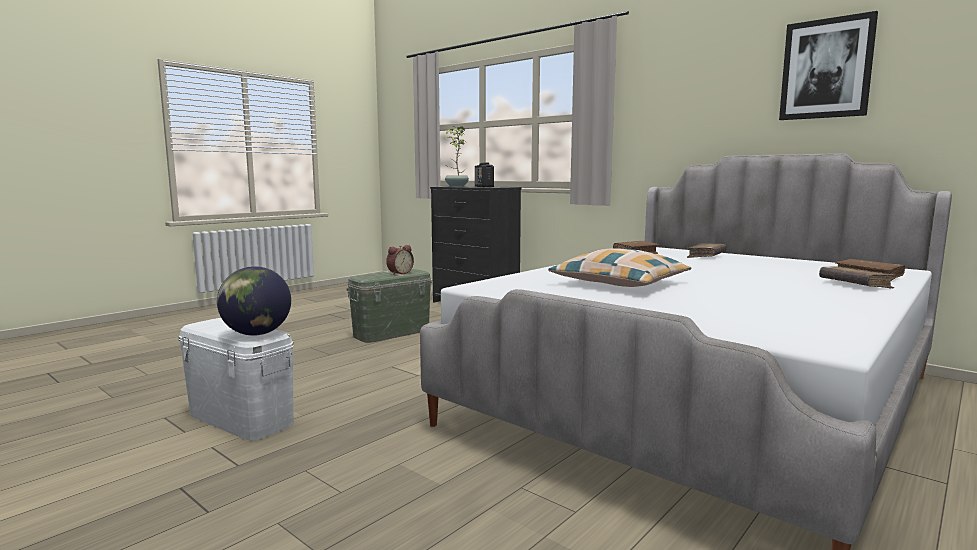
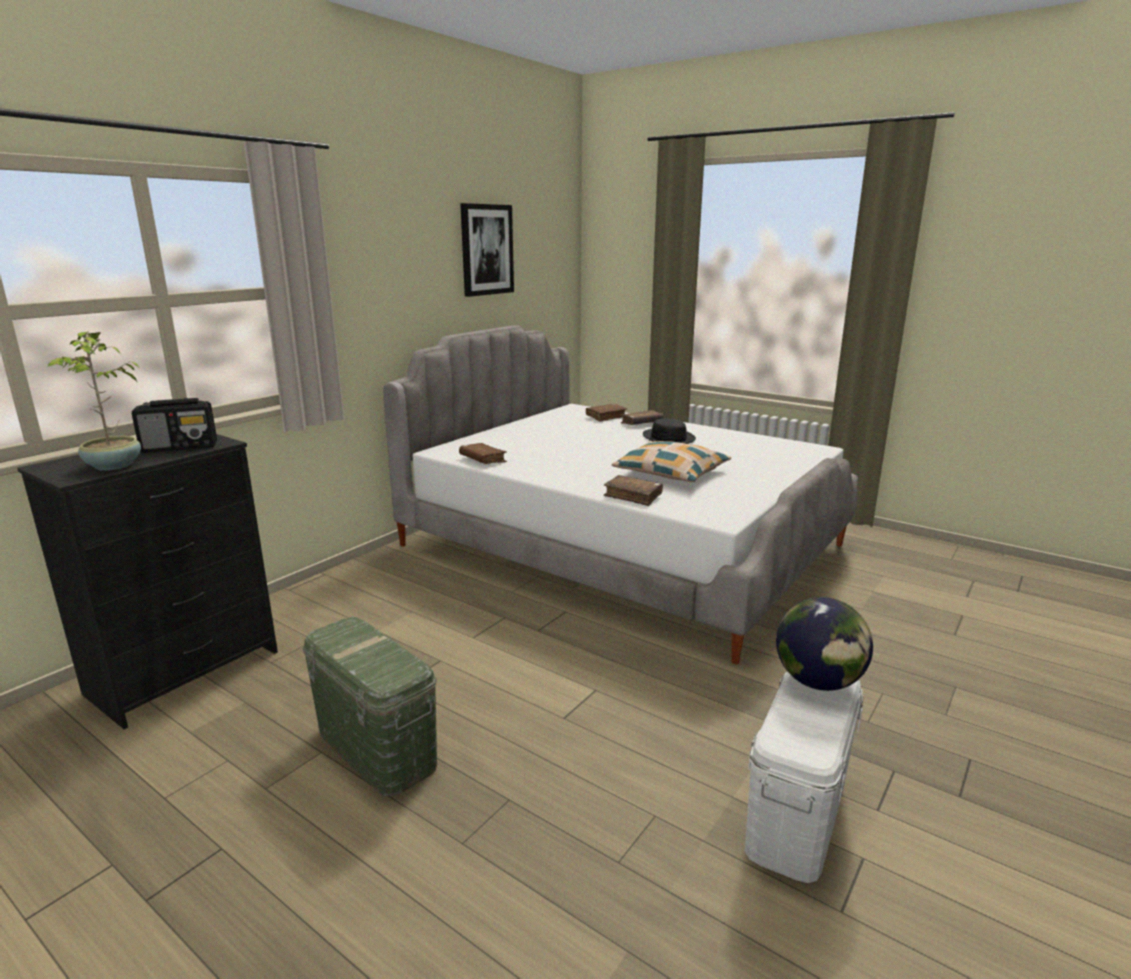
camera: 95 degrees left, 10 degrees up
(399, 273) = (360, 642): alarm clock -> none
(706, 256) = (505, 440): brown book -> brown book (633, 496)
(784, 289) = (668, 438): none -> black hat

